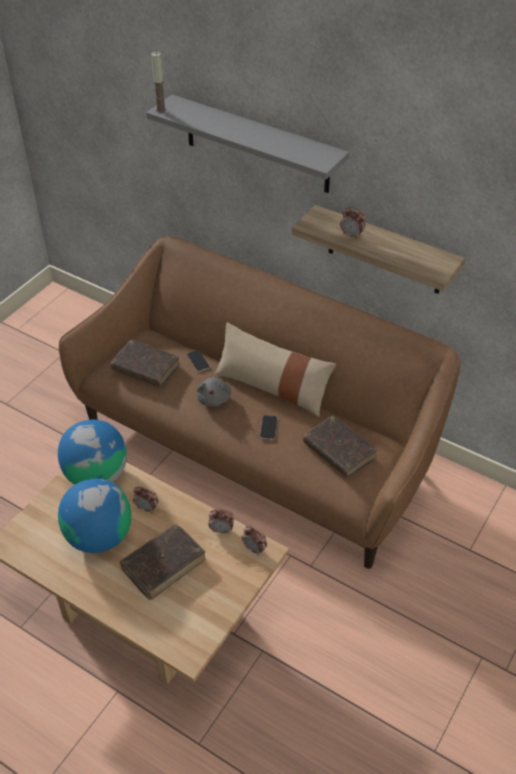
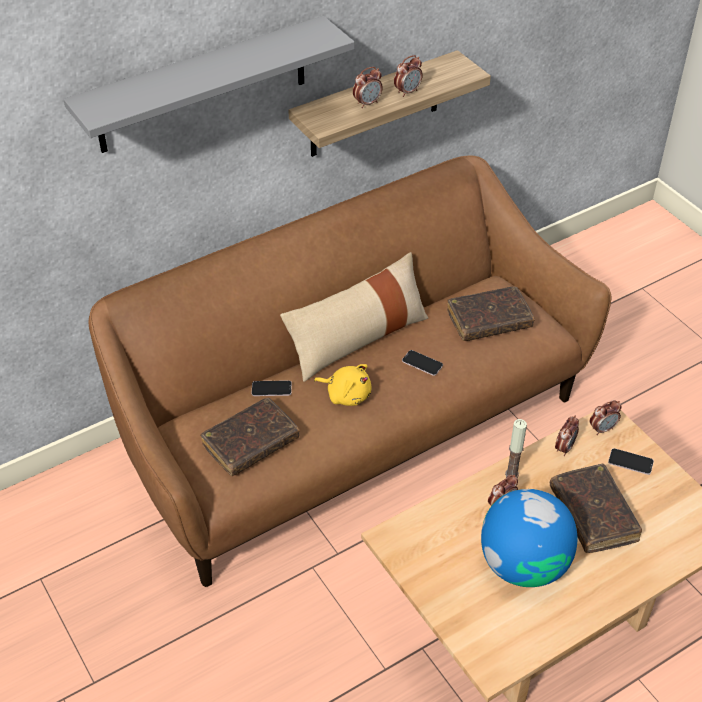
camera: 65 degrees left, 0 degrees up
(96, 475) = (422, 540): globe -> none
(161, 110) = (97, 116): candle -> candle (511, 474)
(214, 398) = (346, 394): grey plush toy -> yellow plush toy
(229, 576) = (630, 462): none -> phone
(383, 249) = (407, 92): none -> alarm clock

